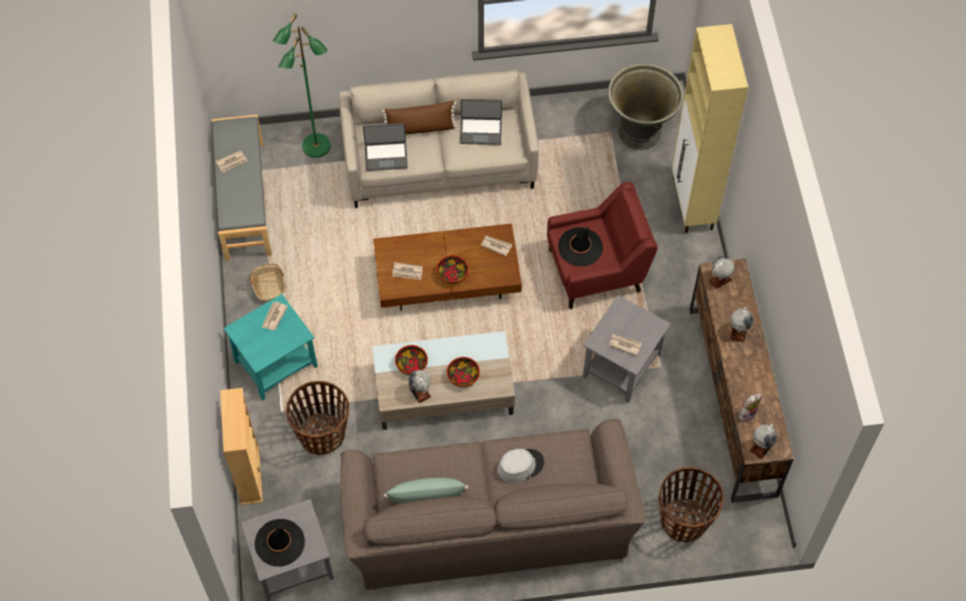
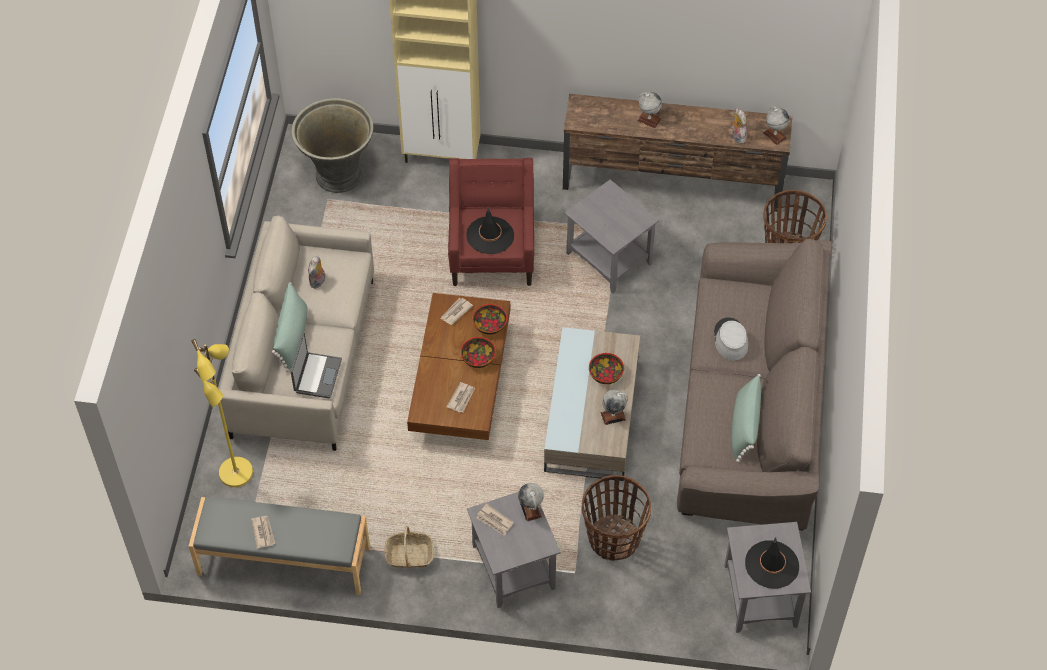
camera: 75 degrees left, 5 degrees down
(249, 474) = (642, 618): beige bookcase -> none
(276, 365) = (514, 566): turquoise side table -> grey side table
(316, 147) = (237, 473): green floor lamp -> yellow floor lamp
(411, 365) = (578, 417): bowl -> bowl (490, 325)
(420, 128) = (292, 336): brown pillow -> green pillow
(481, 131) = (318, 282): laptop -> plush toy
(624, 344) = (623, 220): newspaper -> none
(719, 279) = (587, 118): globe -> globe (530, 509)

